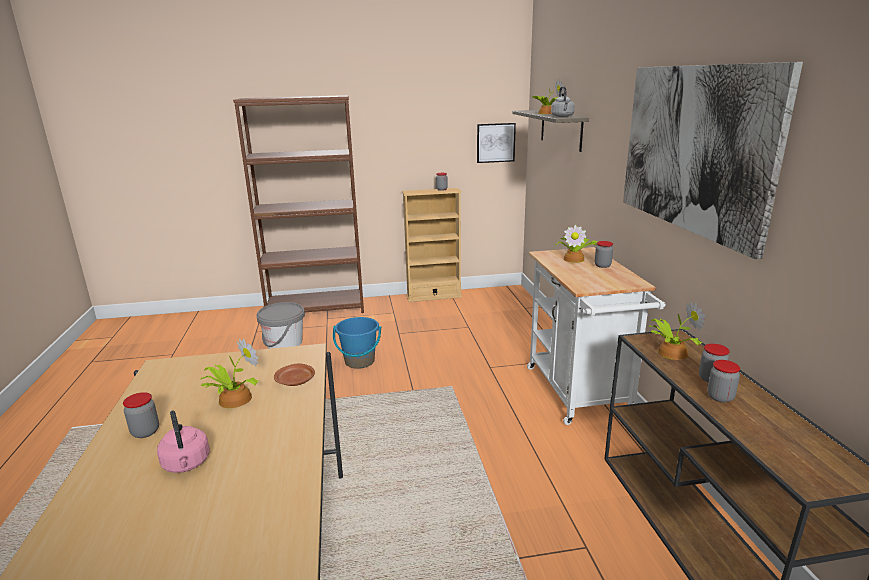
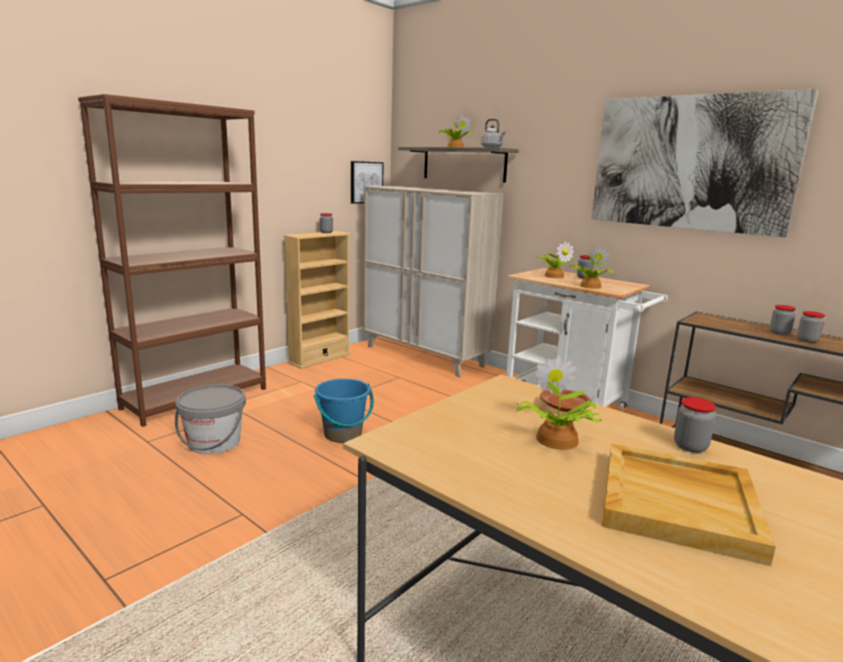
camera: 40 degrees left, 5 degrees down
(145, 432) = (559, 500): jar -> jar (690, 446)
(186, 464) = (679, 504): pink kettle -> beige tray
(519, 312) = (424, 356): none -> beige cabinet
(670, 352) = (727, 324): potted plant -> potted plant (589, 286)

